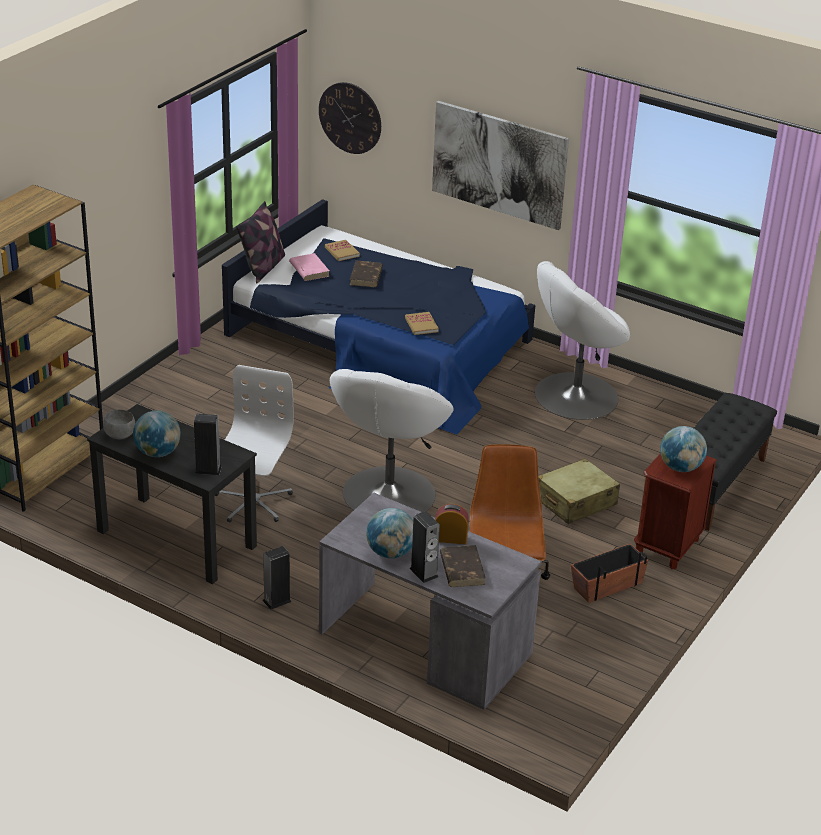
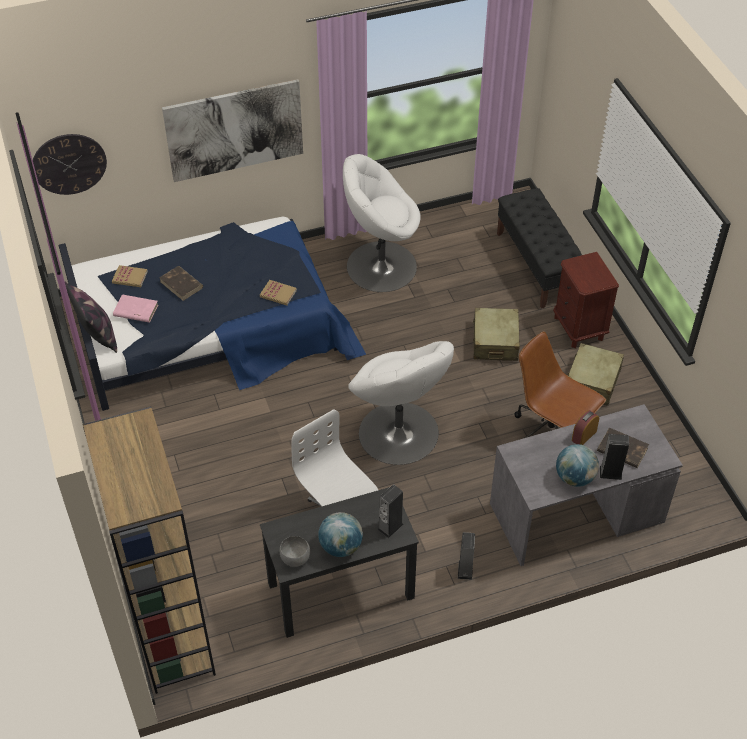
camera: 50 degrees left, 15 degrees up
(574, 395) = (380, 266): white armchair -> white armchair turned 75 degrees clockwise
(607, 585) = (592, 381): planter -> beige suitcase
(680, 467) = (592, 273): globe -> none

